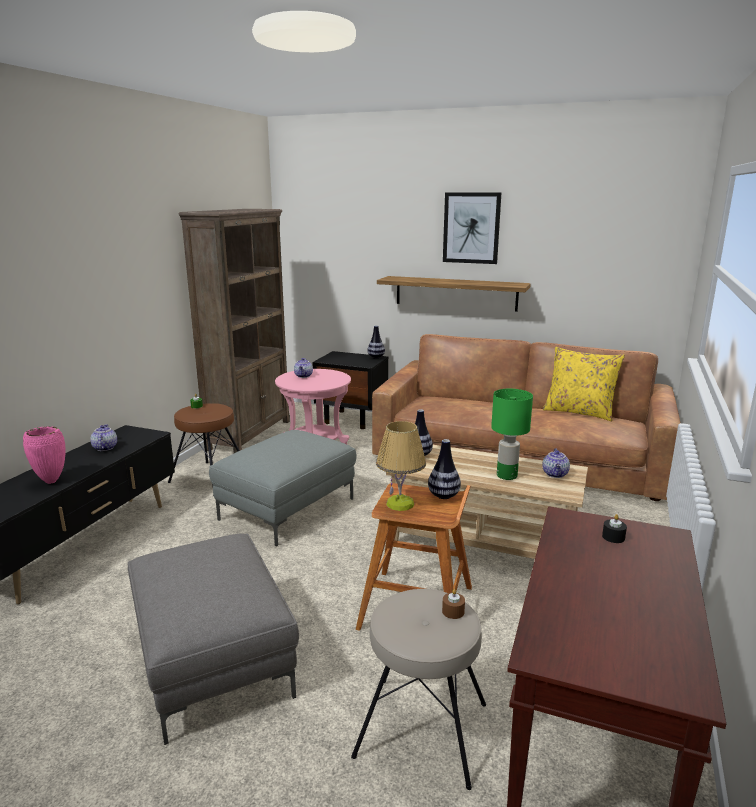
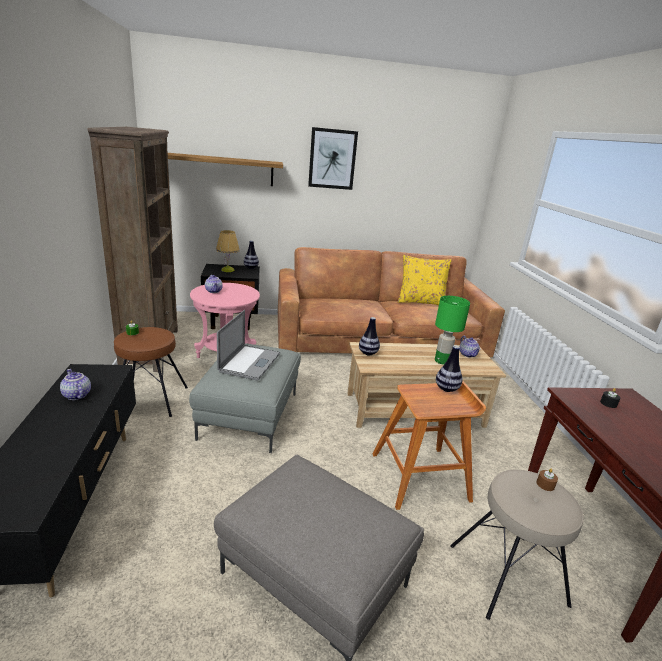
camera: 30 degrees left, 5 degrees up
(52, 481) = (55, 449): pink vase -> none
(281, 446) = (250, 362): none -> laptop
(400, 503) = (426, 402): table lamp -> table lamp (228, 270)
(455, 293) = (317, 212): shelf -> shelf (219, 169)

